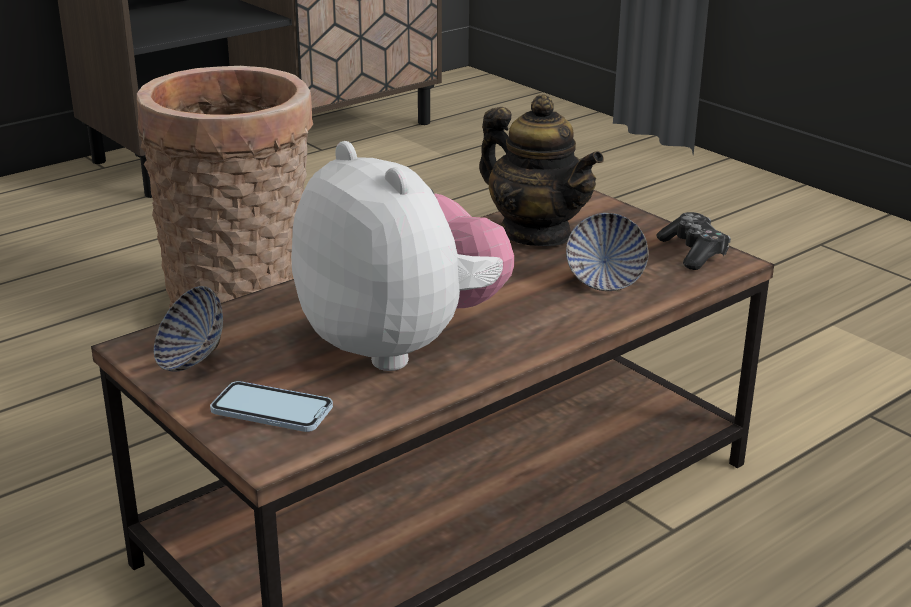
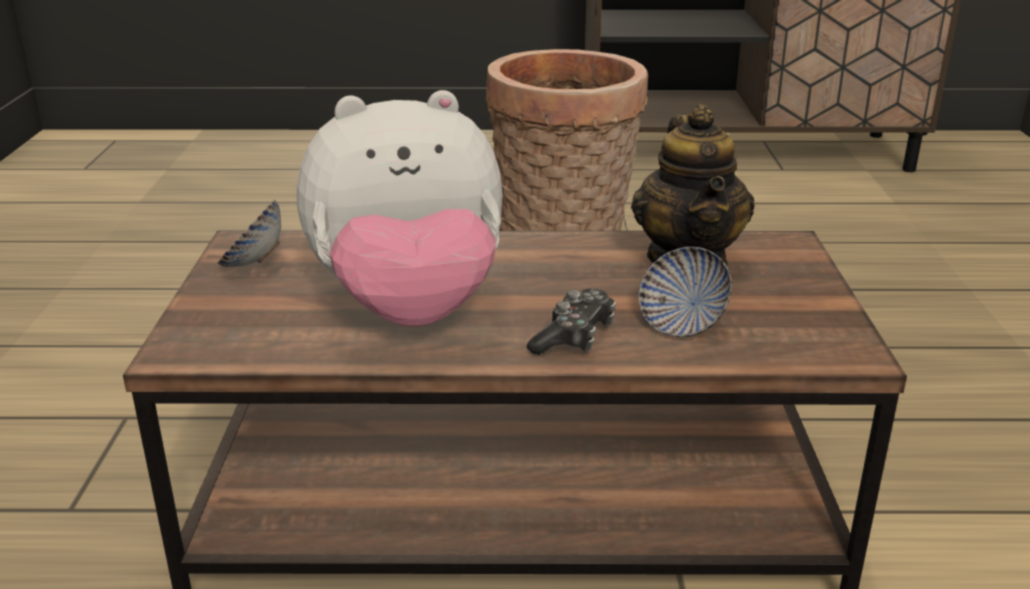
camera: 40 degrees right, 0 degrees up
(272, 410) = (234, 321): phone -> none
(401, 344) = (409, 310): plush toy -> plush toy turned 75 degrees clockwise
(693, 252) = (826, 331): game controller -> game controller (574, 337)

